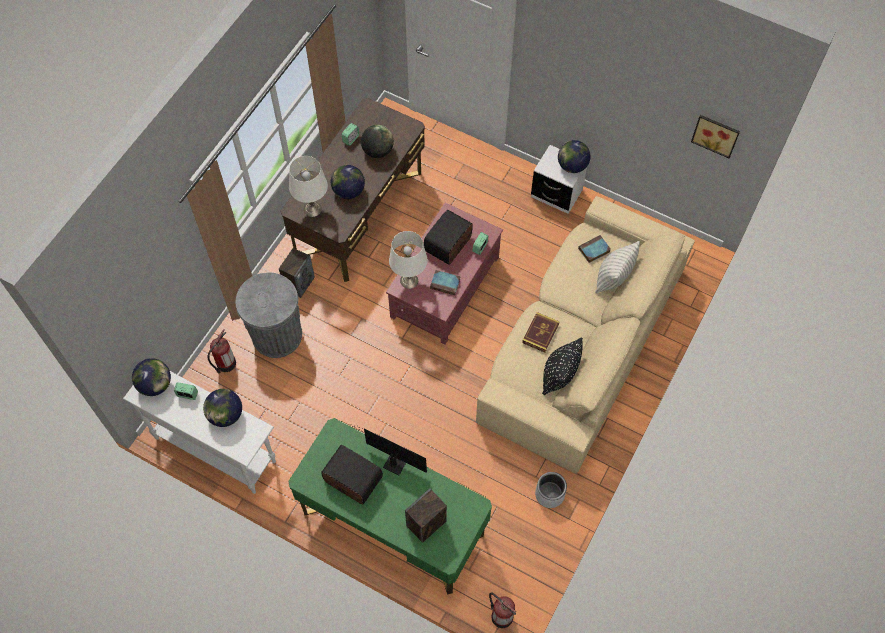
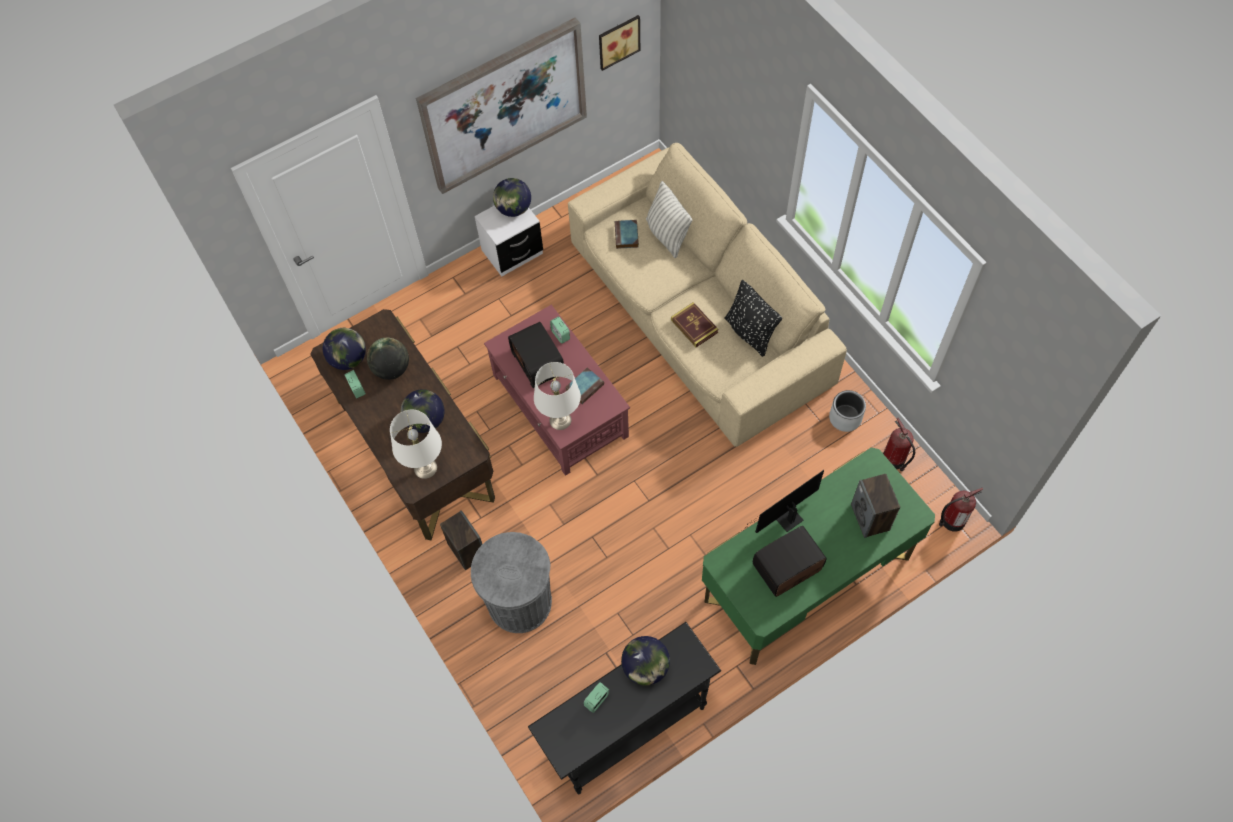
camera: 60 degrees left, 0 degrees up
(155, 385) = (564, 733): globe -> globe (348, 359)
(215, 449) = (627, 730): white console table -> black console table
(225, 364) = (525, 675): fire extinguisher -> fire extinguisher (894, 460)
(605, 92) = (504, 105): none -> picture

